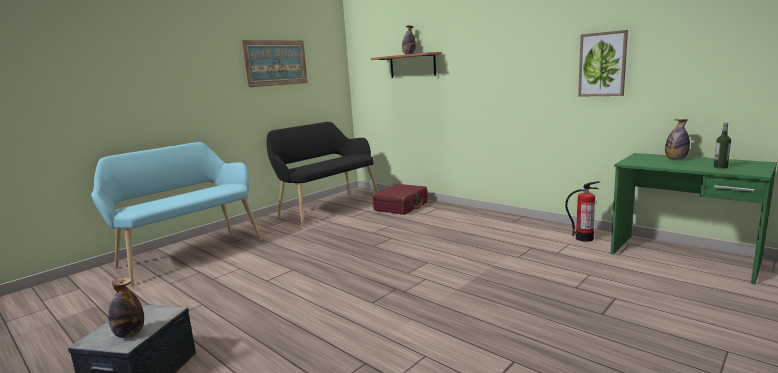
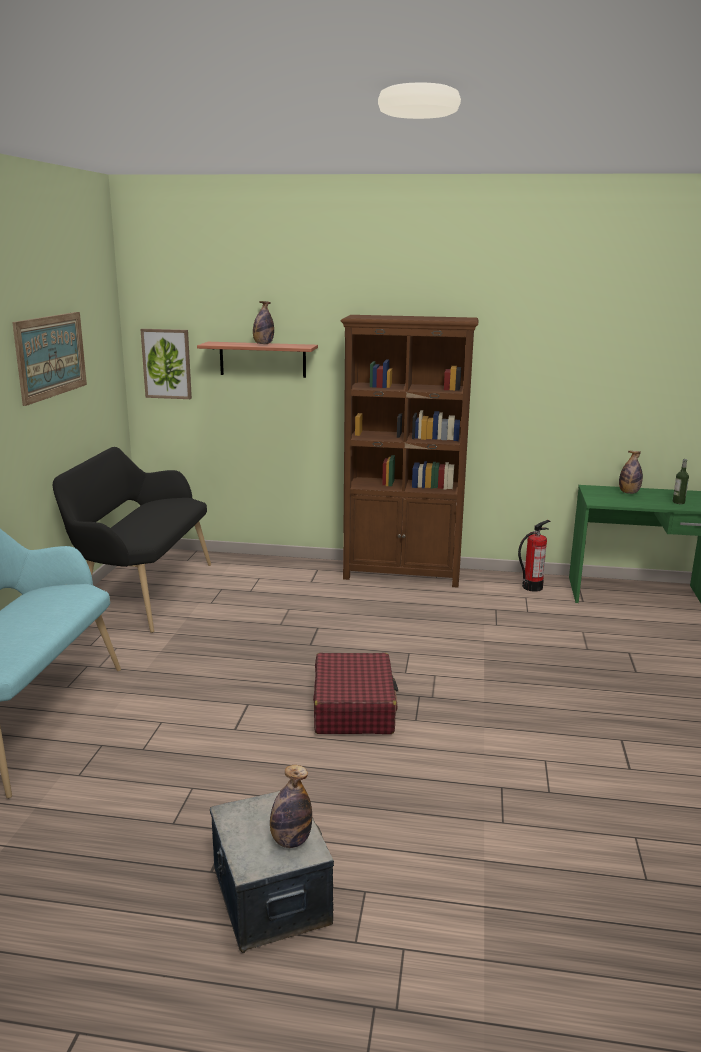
camera: 35 degrees left, 5 degrees up
(401, 206) = (262, 574): red suitcase -> red suitcase (354, 707)
(490, 217) = (403, 575): none -> brown bookcase
(602, 64) = (545, 383): picture -> picture (167, 363)

